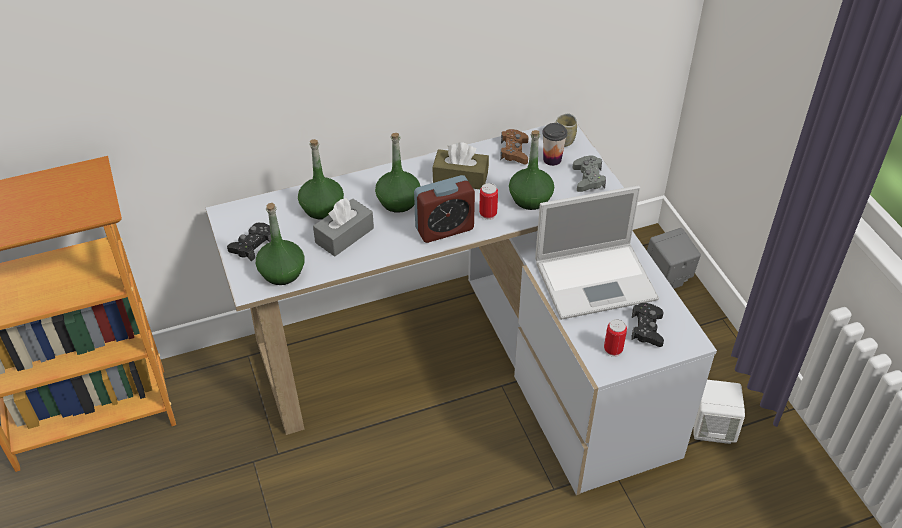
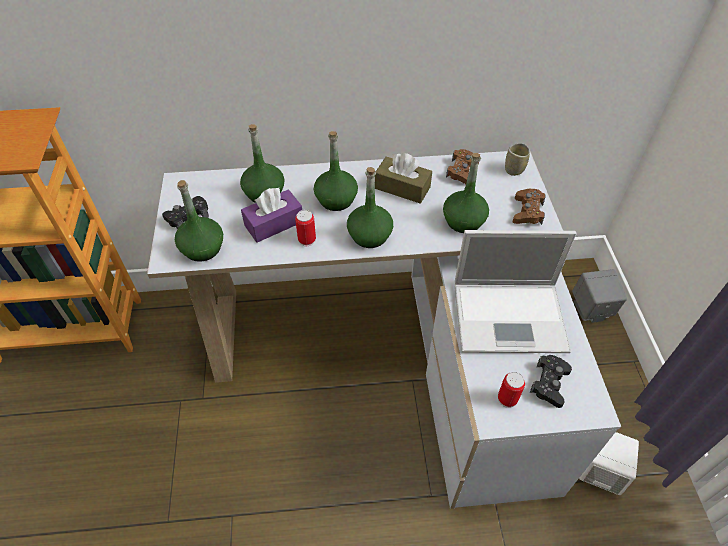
camera: 15 degrees right, 5 degrees up
(344, 235) = (274, 223): grey tissue box -> purple tissue box
(444, 229) = (370, 235): alarm clock -> green bottle
(488, 214) = (417, 228): can -> can (307, 240)
(552, 159) = (497, 186): cup -> none
(588, 178) = (527, 211): grey game controller -> brown game controller

